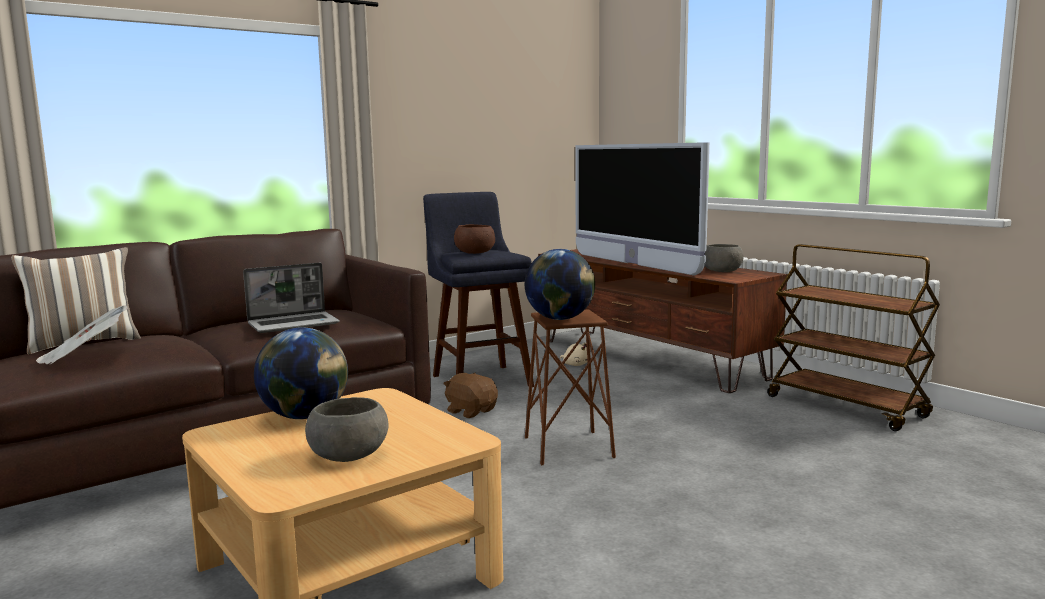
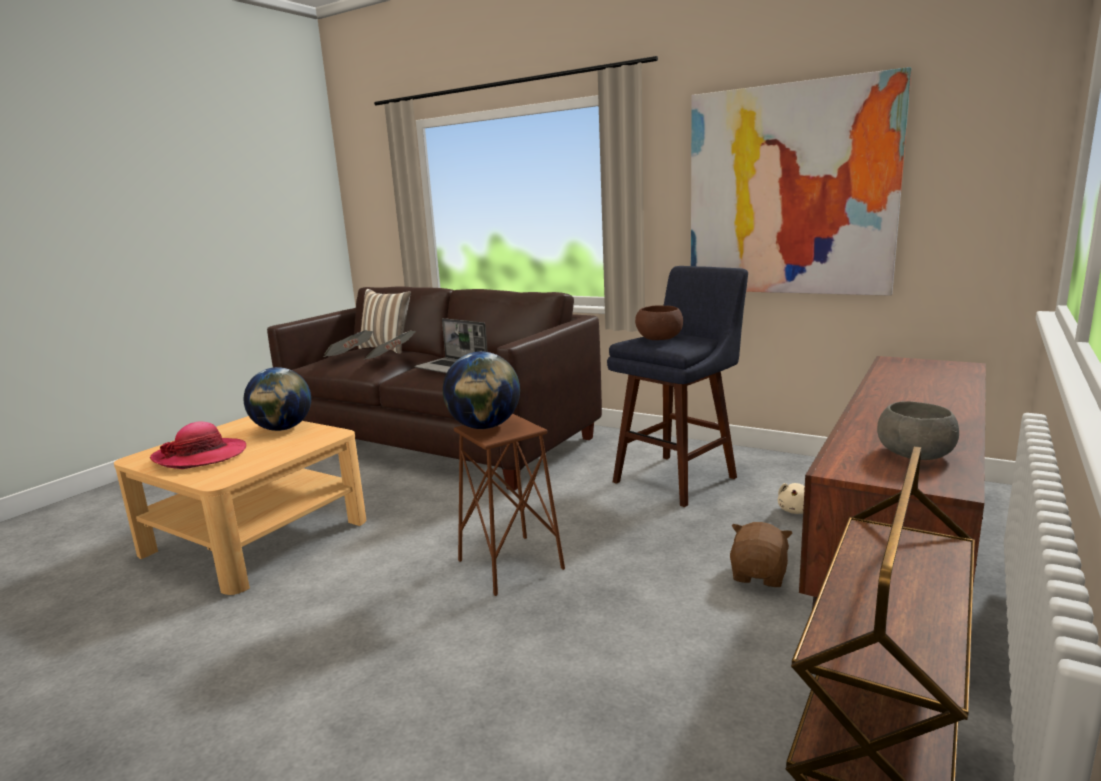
camera: 70 degrees right, 5 degrees up
(183, 338) = (391, 359): none -> newspaper
(349, 454) = (201, 456): grey bowl -> hat
(470, 133) = (789, 191): none -> picture
(471, 411) = (579, 497): brown plush toy -> brown plush toy (759, 575)
(634, 264) = (879, 402): television -> none

